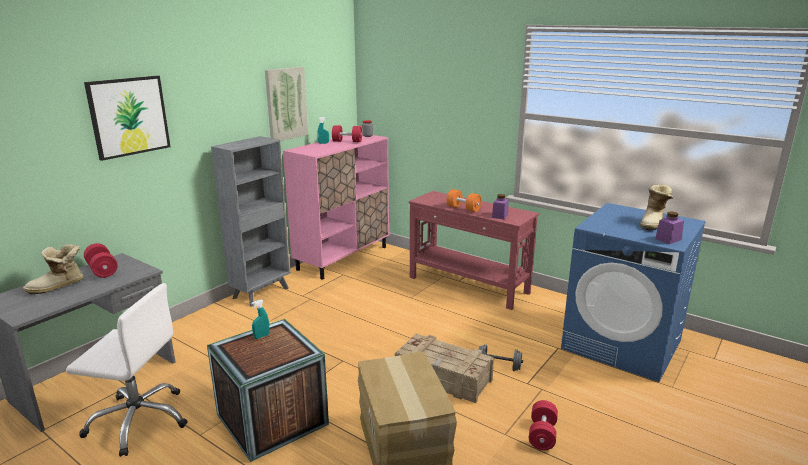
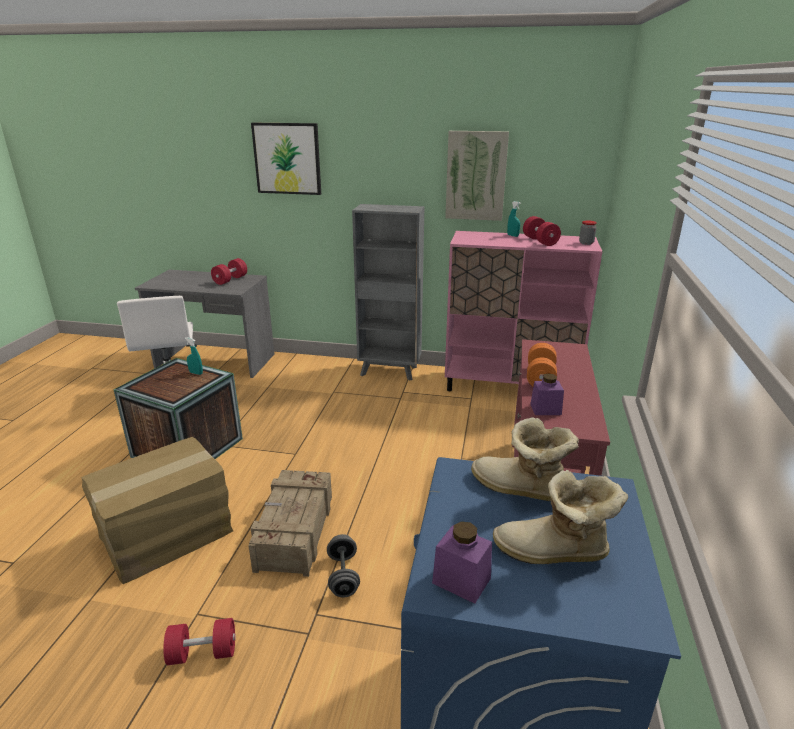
camera: 65 degrees right, 5 degrees up
(58, 287) = (196, 278): boot -> boot (519, 490)

